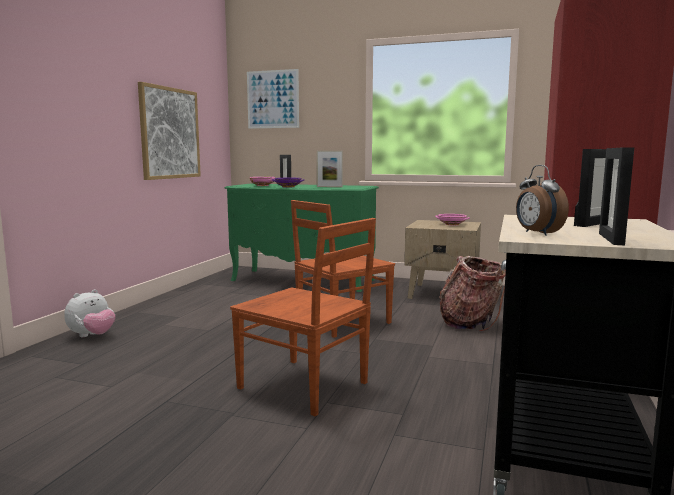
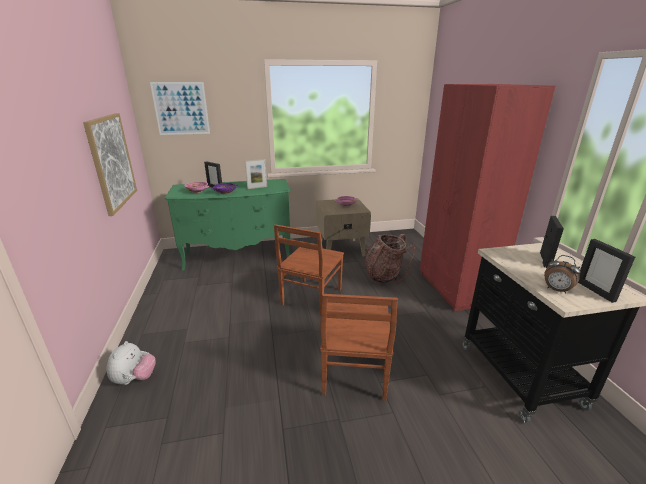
camera: 30 degrees left, 15 degrees up
(305, 386) = (354, 373): brown chair -> brown chair turned 90 degrees clockwise

